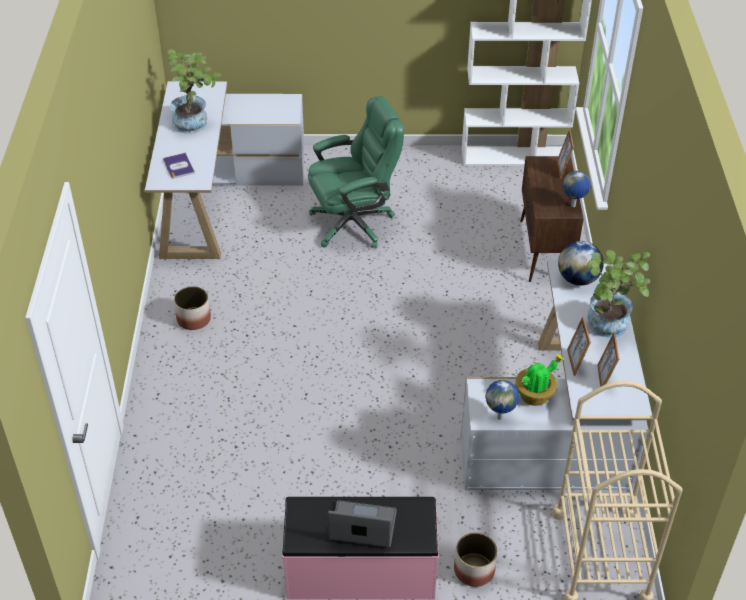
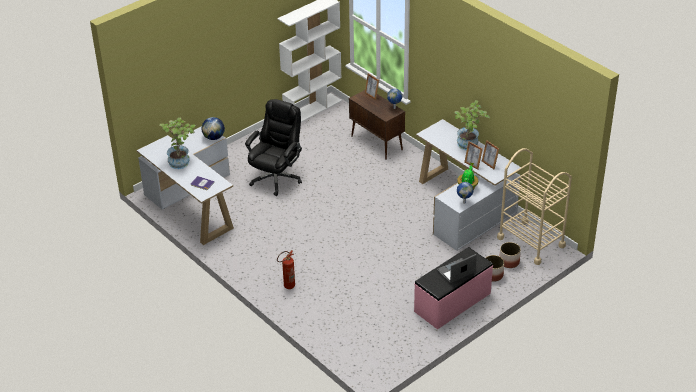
camera: 40 degrees left, 5 degrees down
(178, 383) = (287, 287): none -> fire extinguisher
(193, 319) = (257, 259): planter -> planter (509, 262)
(354, 223) = (276, 178): green office chair -> black office chair
(578, 279) = (436, 134): globe -> globe (214, 137)

